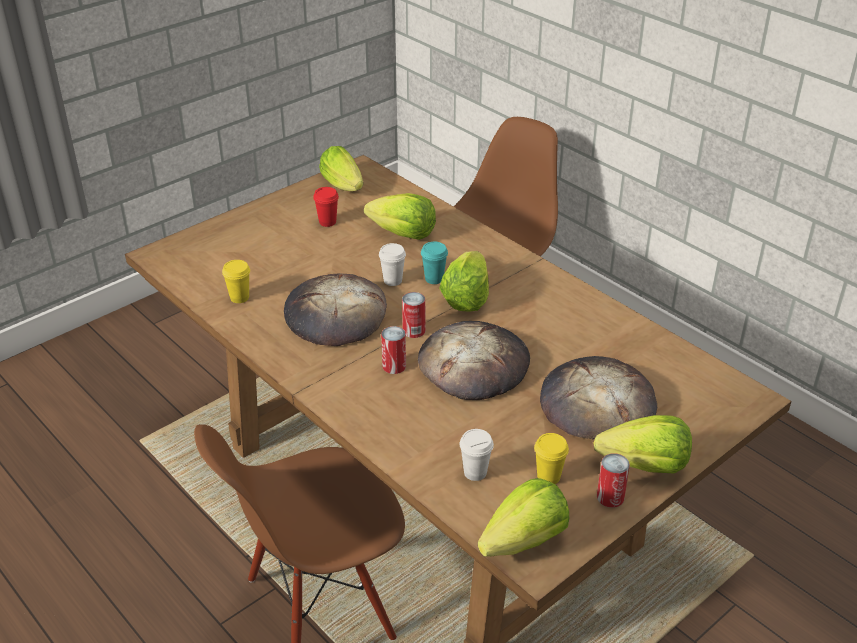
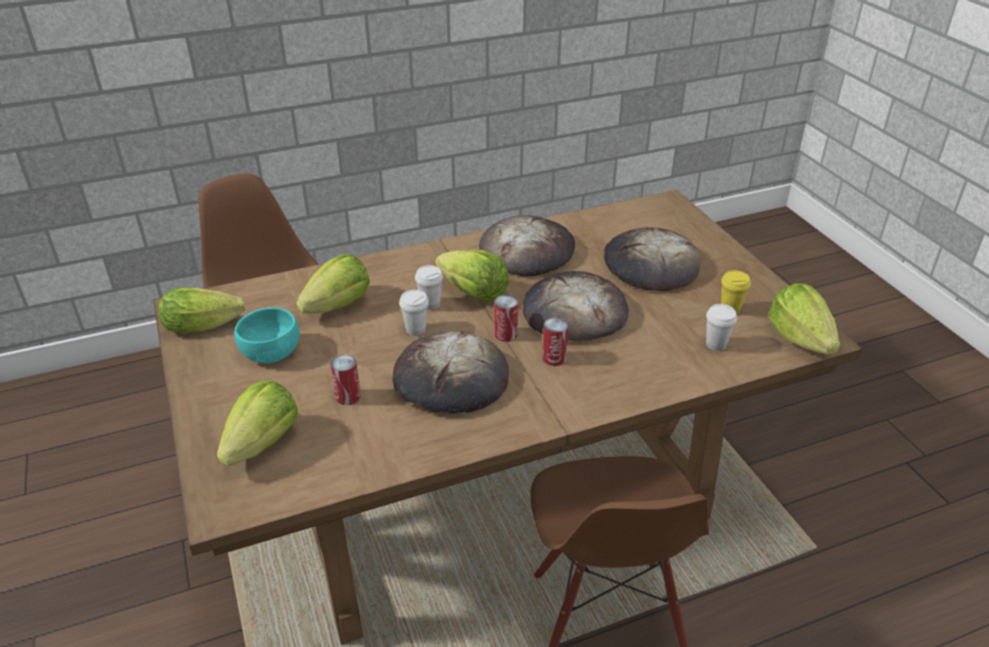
camera: 70 degrees left, 0 degrees up
(239, 298) = (371, 446): yellow cup -> none
(327, 222) = (271, 351): red cup -> turquoise bowl
(434, 279) = (430, 304): turquoise cup -> white cup
(561, 314) = (527, 250): none -> bread
(610, 497) = (759, 287): can -> can (348, 396)
(645, 466) = (728, 263): lettuce -> lettuce (263, 443)

